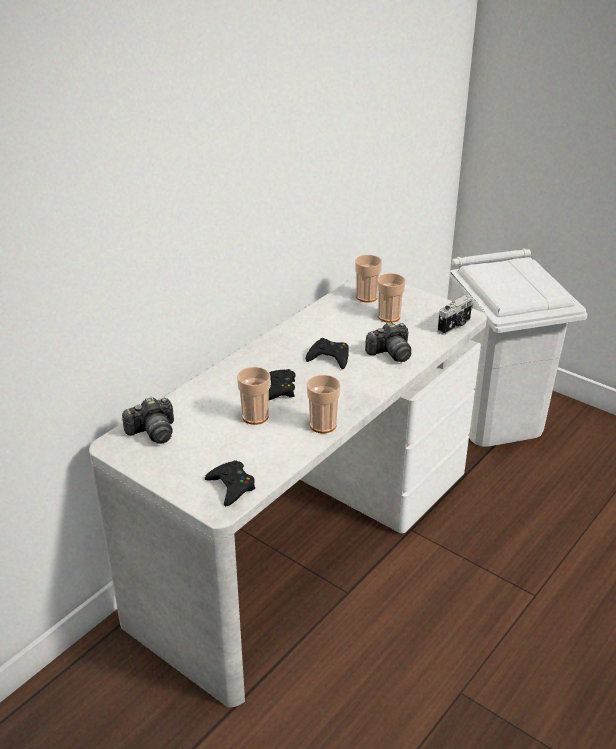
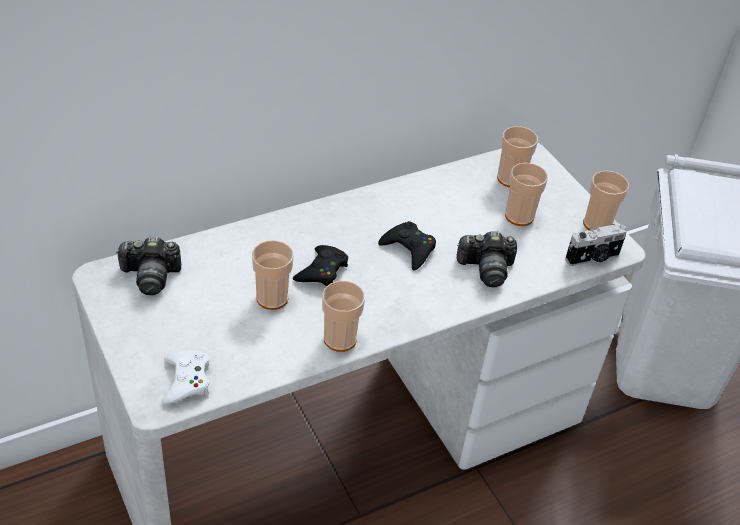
camera: 20 degrees right, 10 degrees up
(231, 486) = (186, 380): black game controller -> white game controller
(443, 306) = (597, 224): none -> cup

